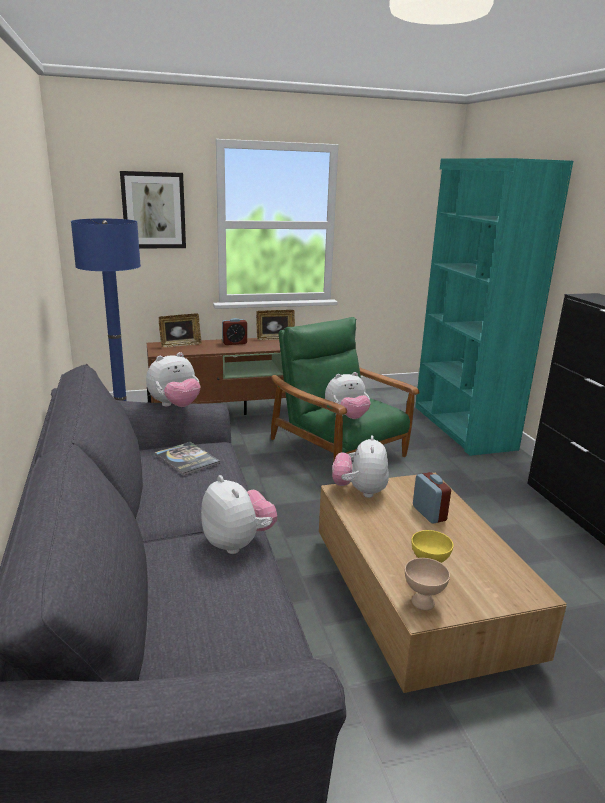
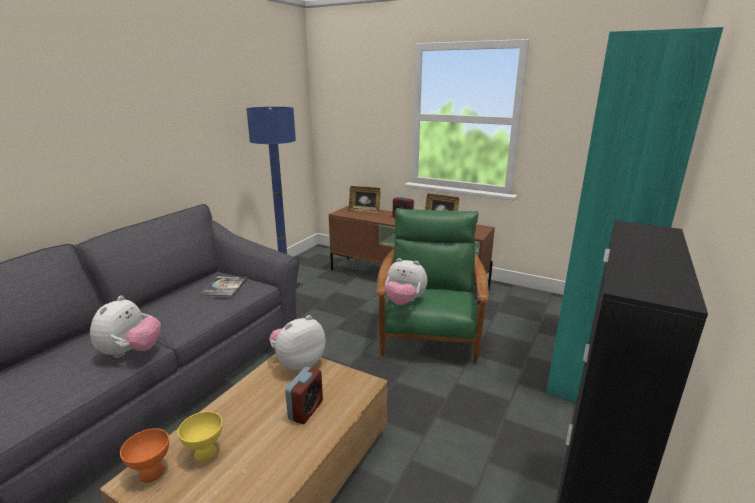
camera: 45 degrees right, 0 degrees up
(153, 210) = (368, 104): picture -> none
(175, 406) = (257, 248): plush toy -> none
(422, 602) = (152, 472): beige bowl -> orange bowl

